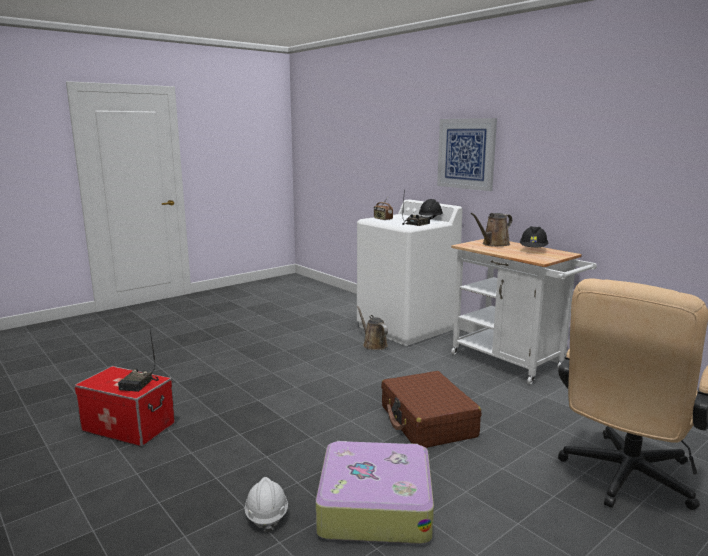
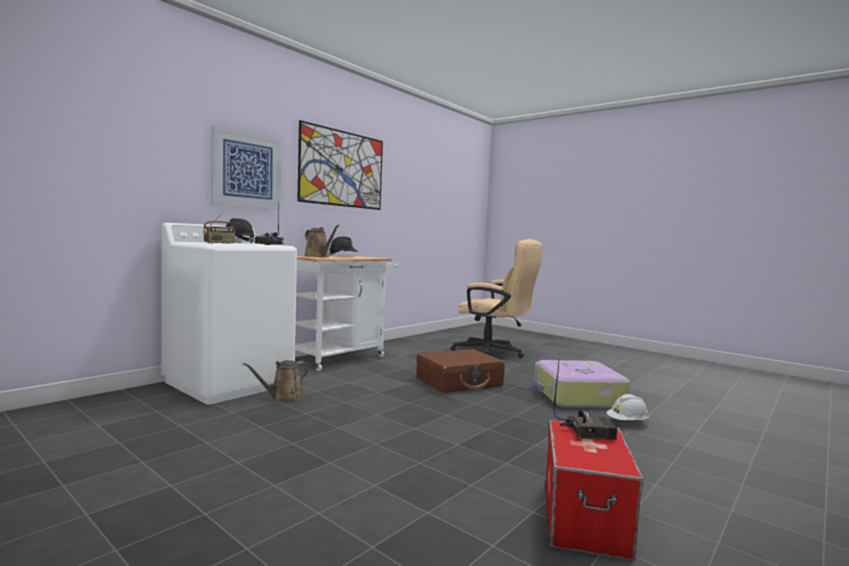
camera: 100 degrees left, 10 degrees down
(575, 138) = (342, 169): none -> picture

